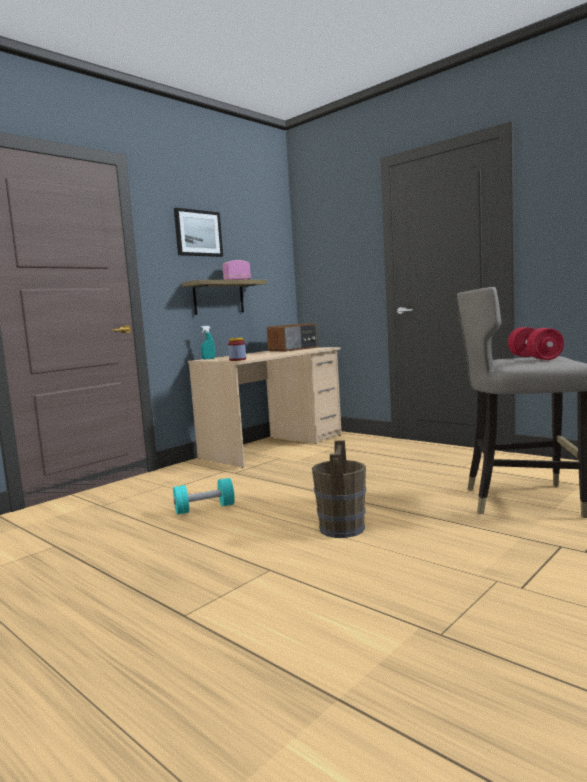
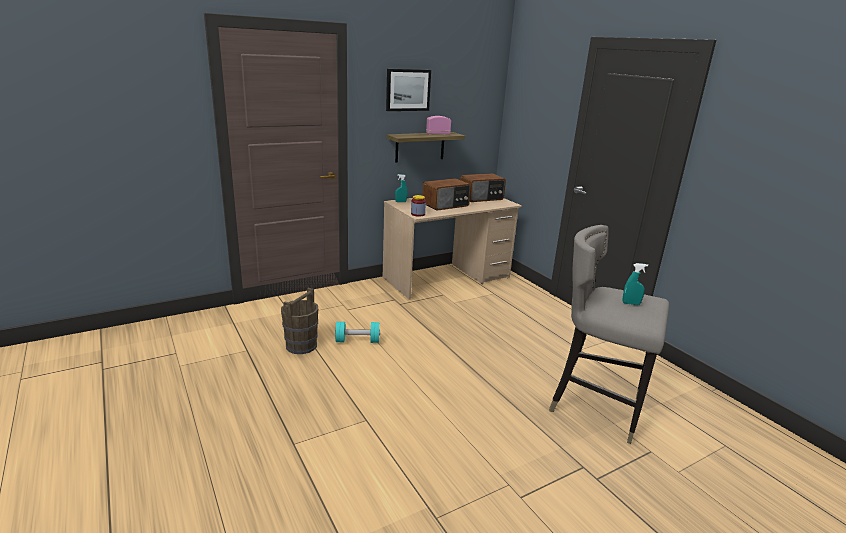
camera: 15 degrees right, 15 degrees up
(261, 354) = (446, 205): none -> radio
(342, 528) = (438, 394): brown bucket -> brown bucket (301, 345)
(534, 358) = (631, 303): red dumbbell -> turquoise spray bottle

